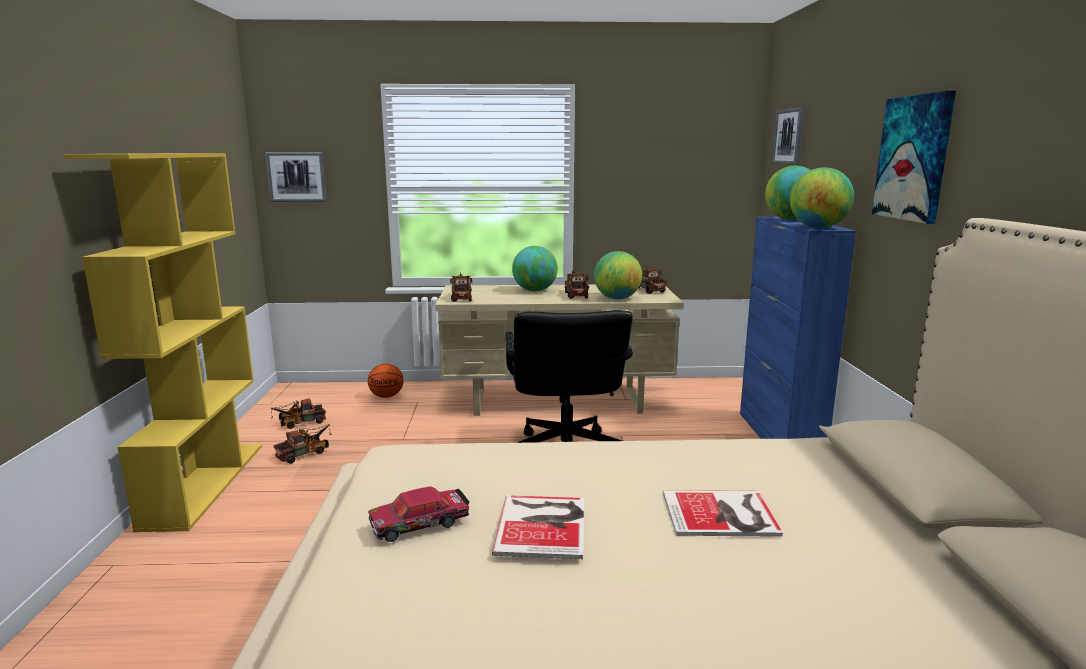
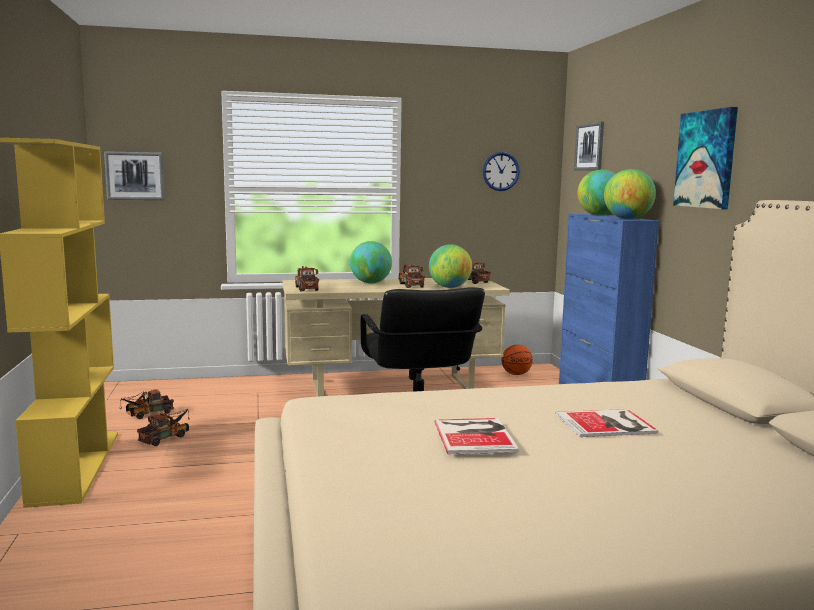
camera: 10 degrees left, 5 degrees down
(387, 396) = (225, 389): basketball -> basketball (516, 374)
(420, 523) = (373, 440): toy car -> none
(688, 165) = (500, 171): none -> wall clock

